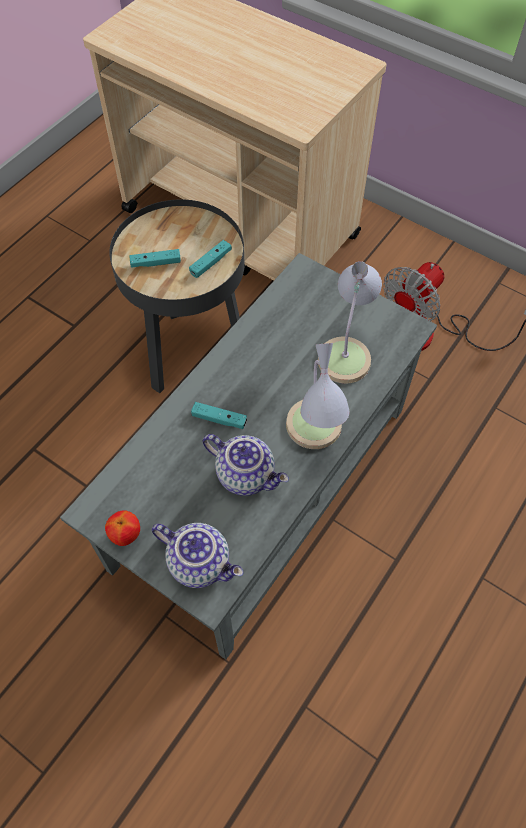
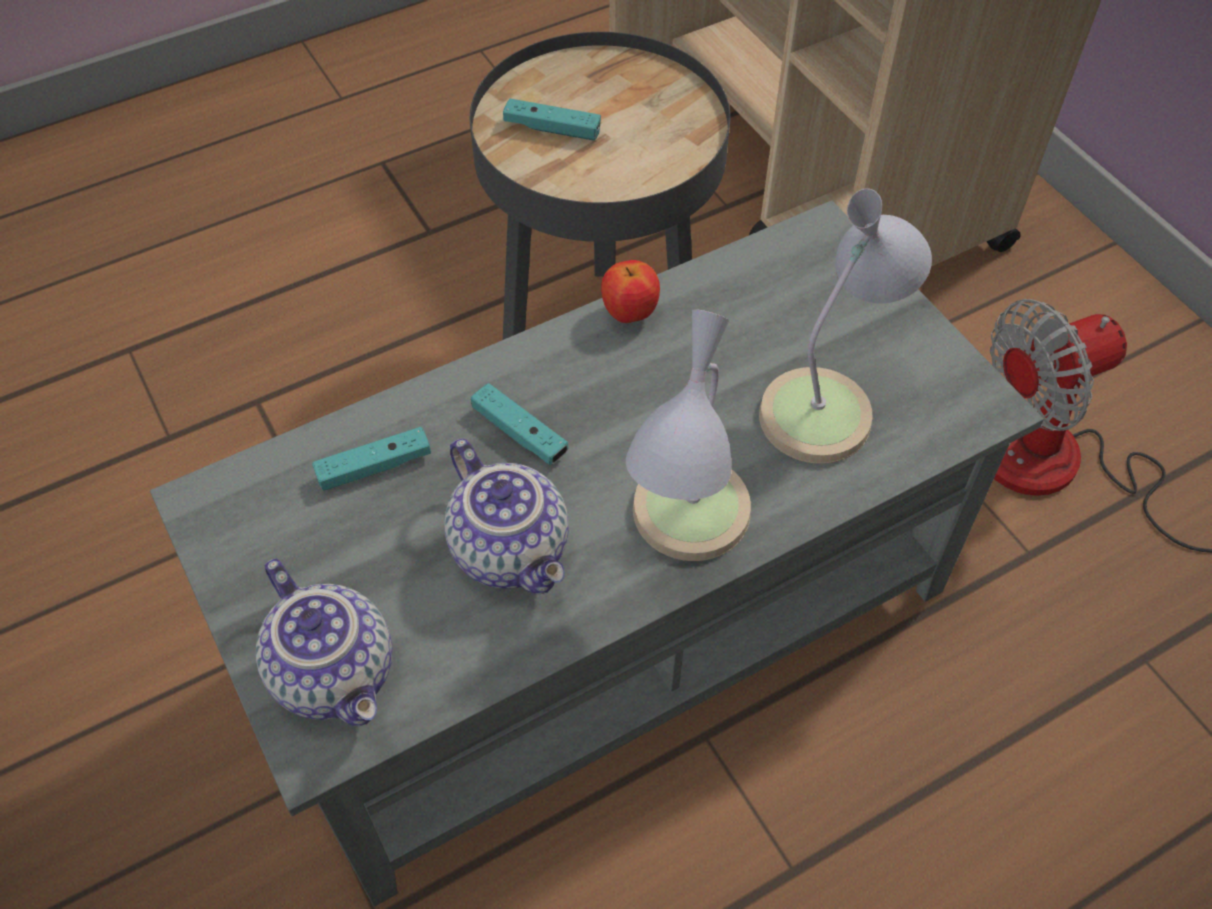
camera: 25 degrees right, 5 degrees down
(126, 535) = (238, 568): apple -> apple (630, 314)
(211, 263) = (649, 159): turquoise game controller -> turquoise game controller (374, 467)

